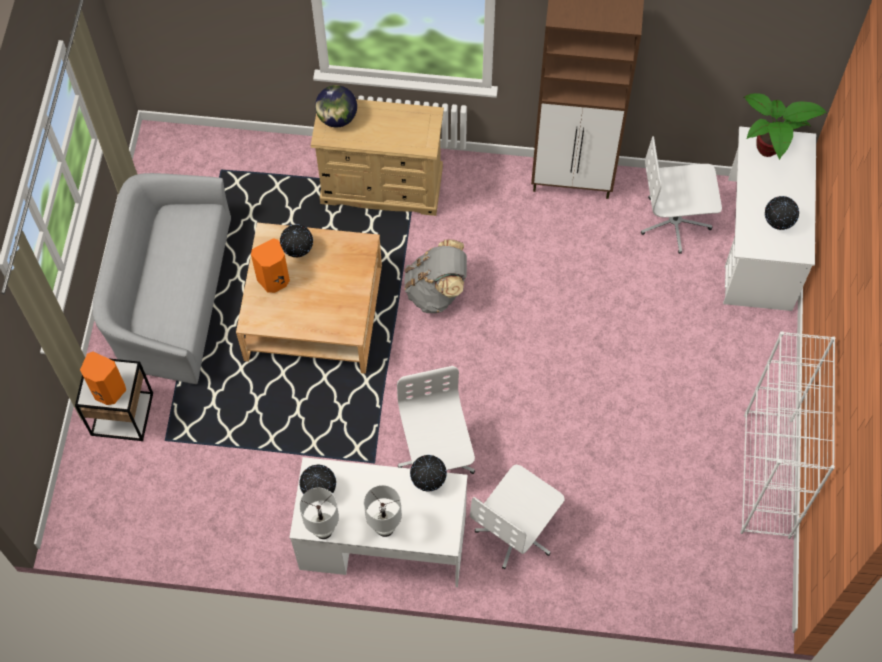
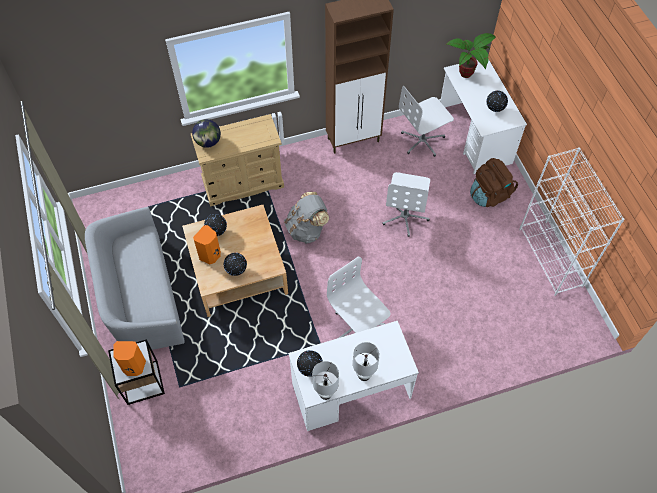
camera: 25 degrees left, 5 degrees down
(428, 481) = (375, 334): globe -> globe (236, 271)
(516, 531) = (428, 349): white office chair -> white office chair (405, 216)
(729, 345) = (489, 195): none -> brown backpack

